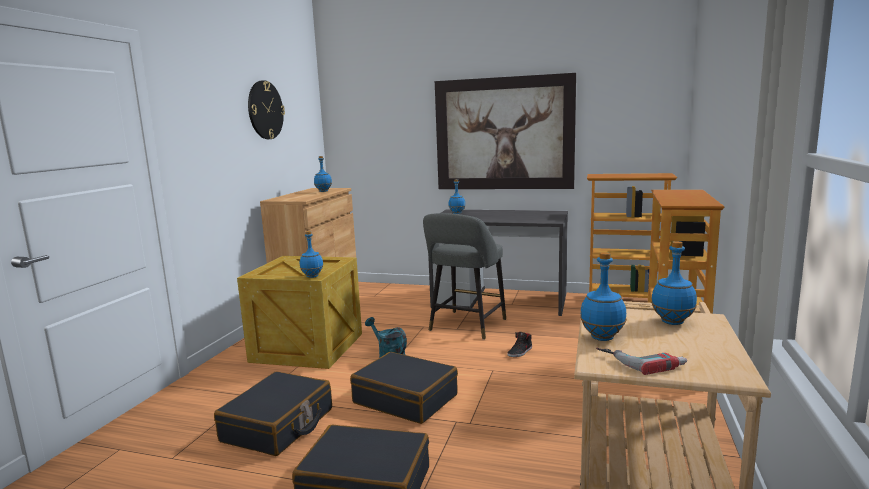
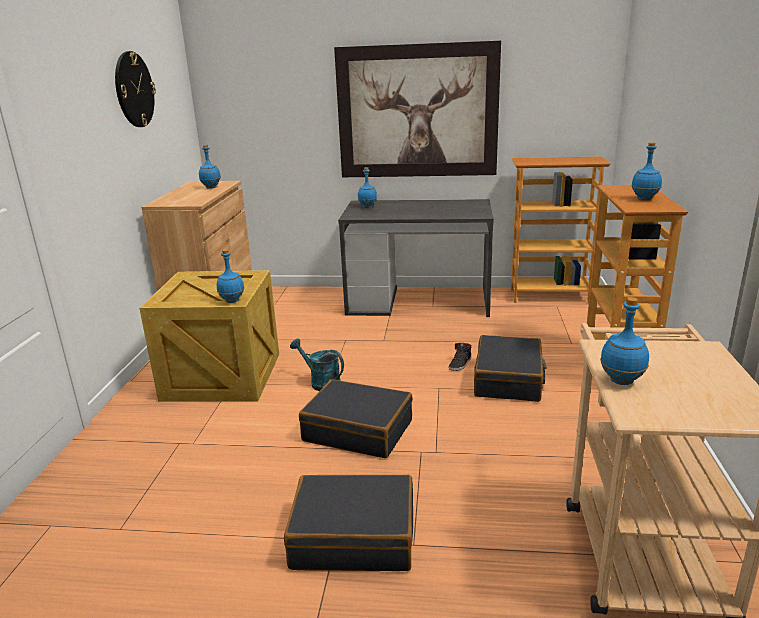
camera: 10 degrees left, 10 degrees up
(278, 425) = (228, 476): black suitcase -> black suitcase (508, 380)
(466, 326) = (392, 336): grey stool -> none
(641, 360) = (672, 407): power drill -> none
(671, 322) = (677, 355): blue bottle -> blue bottle (644, 199)

